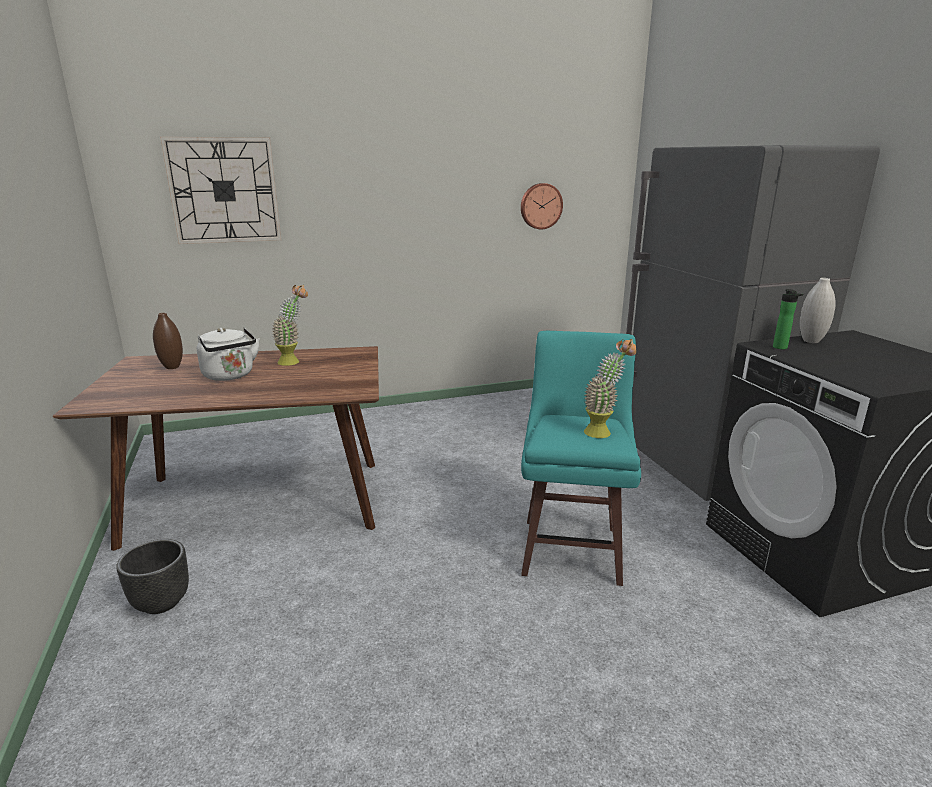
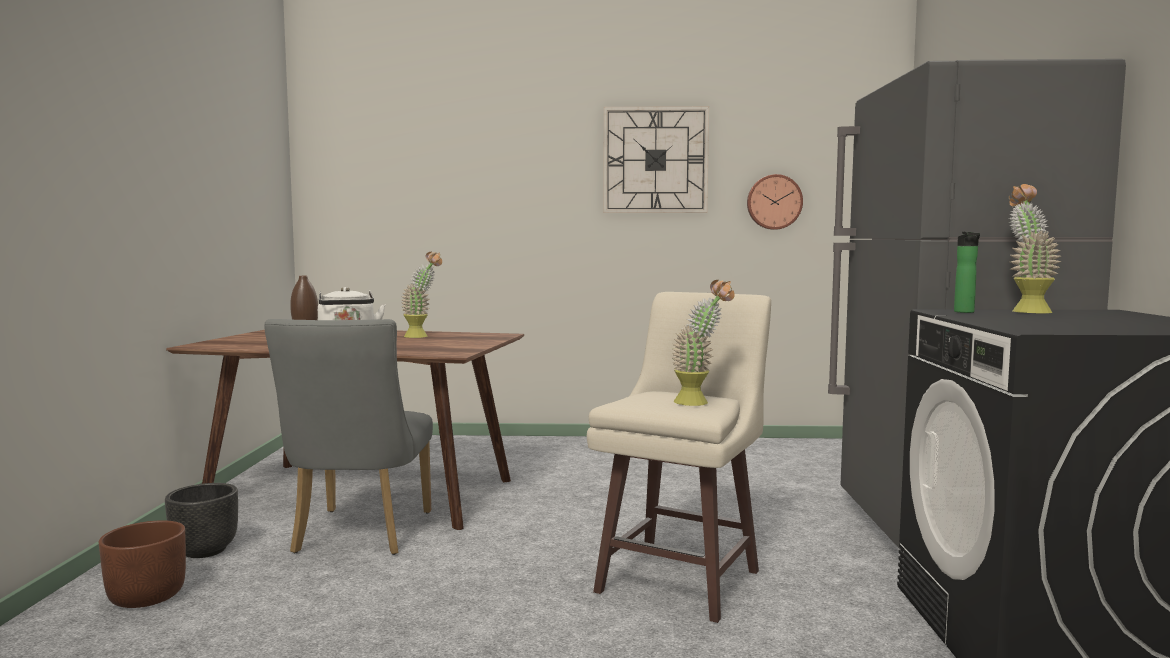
camera: 20 degrees right, 15 degrees down
(147, 673) = (146, 597): none -> brown planter
(224, 191) = (412, 178): wall clock -> wall clock (655, 160)
(293, 553) = (359, 536): none -> grey chair
(572, 548) = (682, 580): turquoise stool -> beige stool
(811, 341) = (1025, 311): white vase -> potted plant

